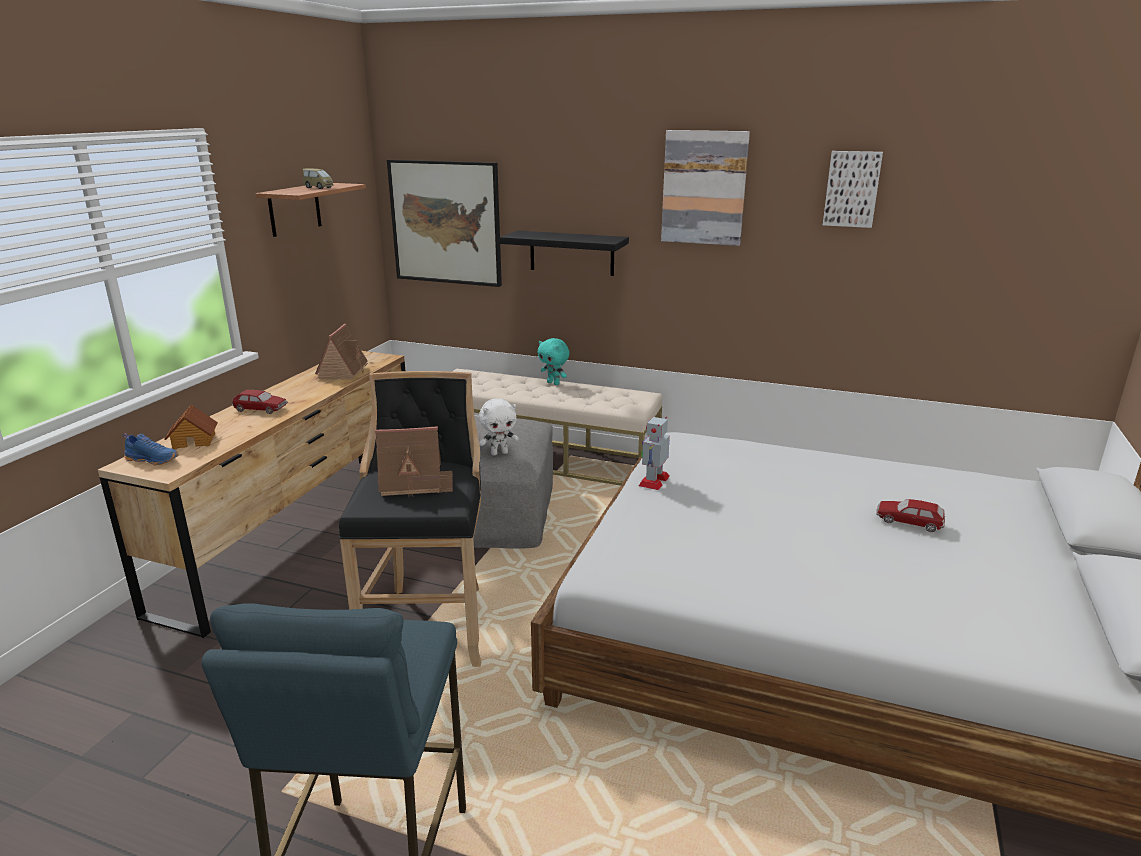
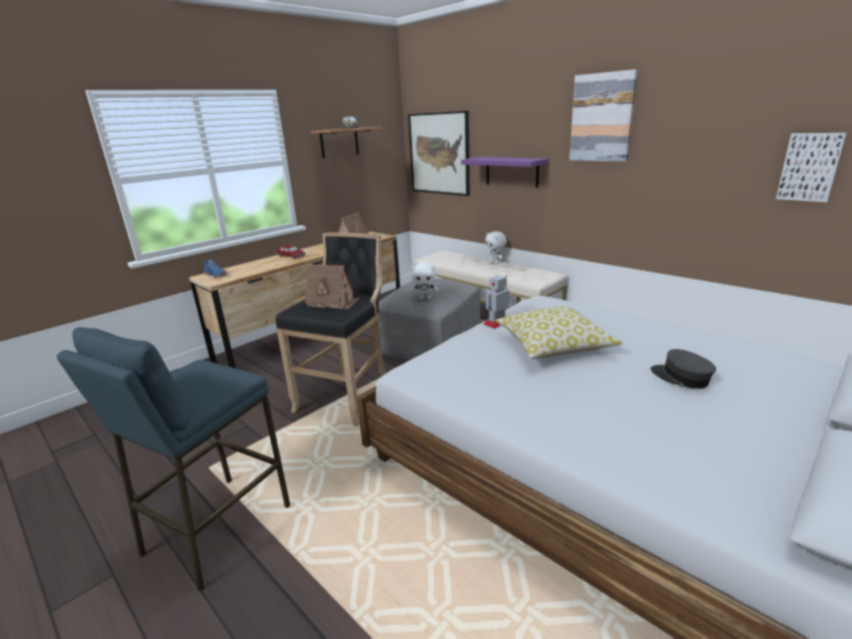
camera: 25 degrees right, 0 degrees up
(194, 440) = (244, 268): toy house -> none
(554, 383) = (495, 262): turquoise plush toy -> white plush toy
(571, 253) = (511, 171): black shelf -> purple shelf
(748, 504) = (553, 346): none -> pillow
(852, 189) = (721, 109): picture -> picture (810, 167)
(909, 521) = (681, 377): toy car -> grey cap

